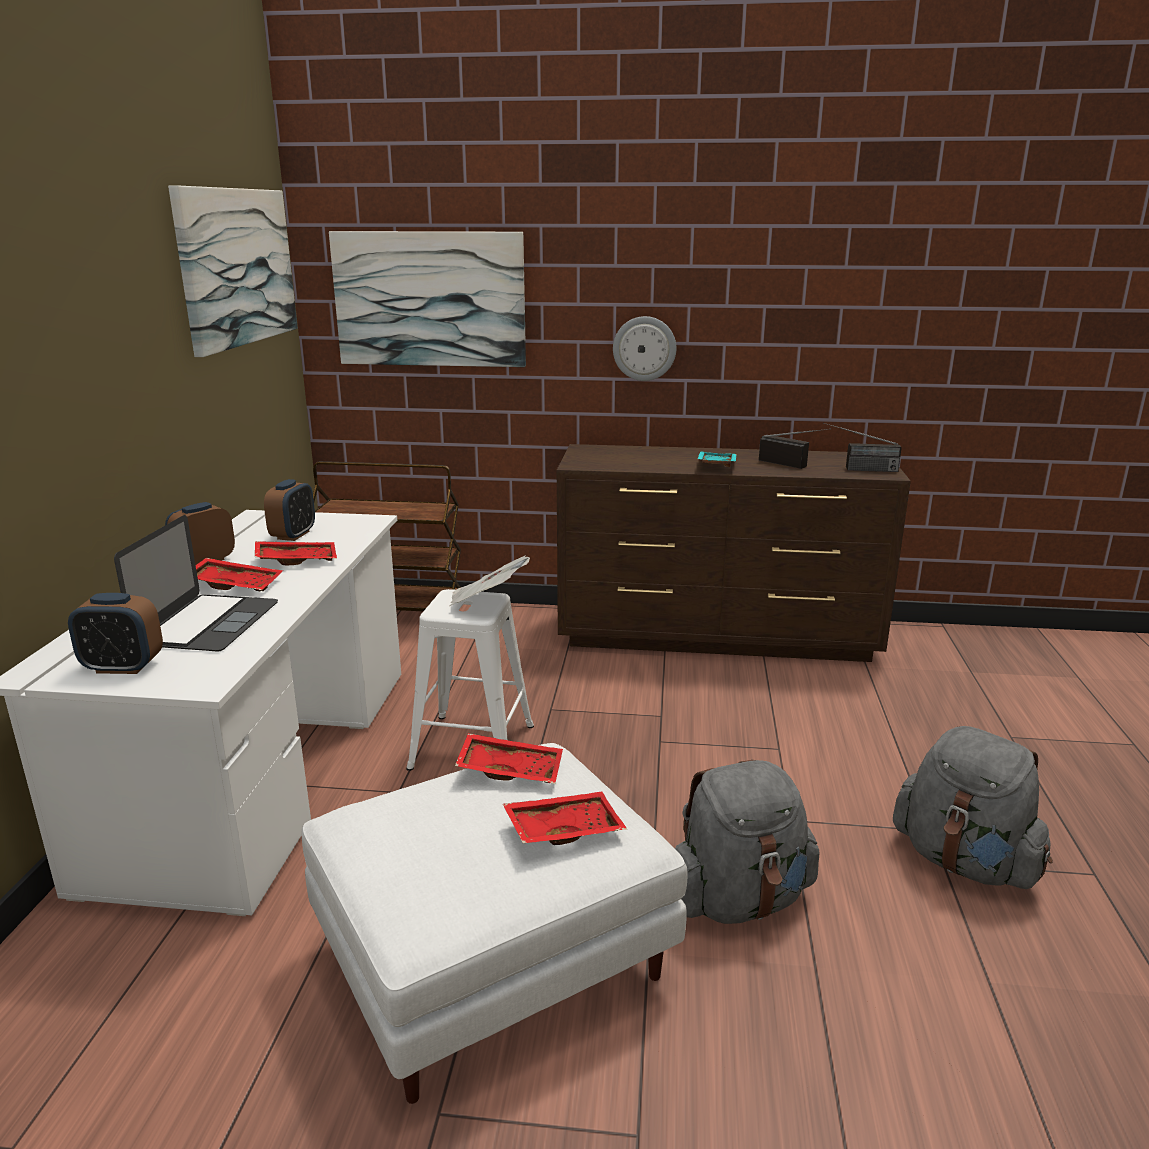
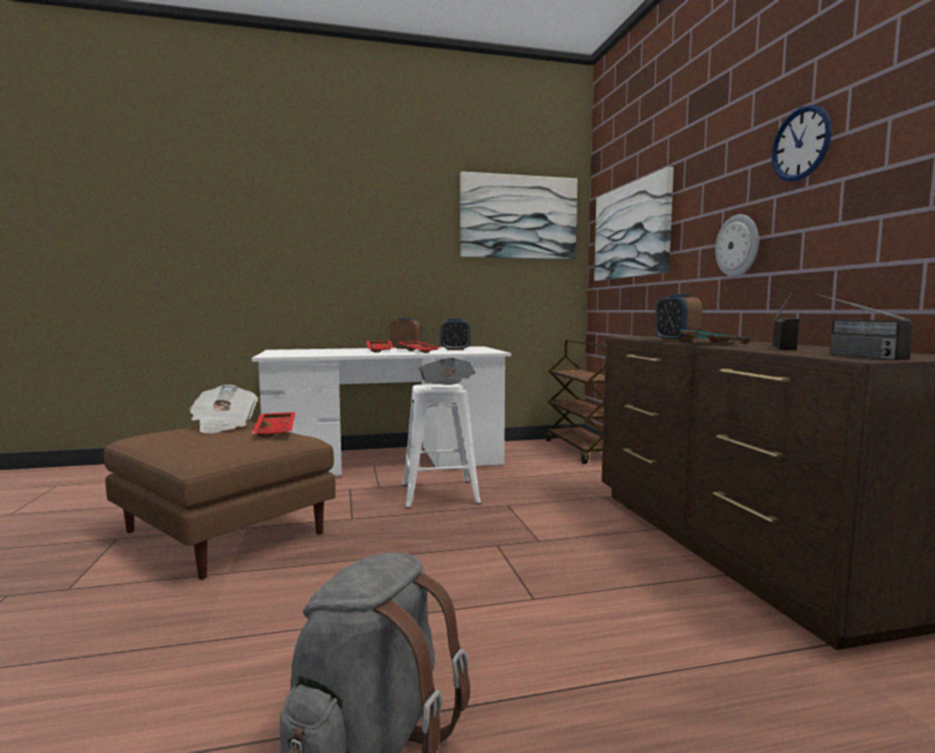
camera: 70 degrees right, 15 degrees down
(123, 667) = (284, 352): alarm clock -> alarm clock (676, 341)
(208, 623) = (333, 352): laptop -> none
(432, 820) = (223, 426): none -> newspaper
(491, 966) = (222, 532): white ottoman -> brown ottoman
(563, 829) = (210, 443): red tray -> none
(723, 263) = (801, 144): none -> wall clock
(738, 900) = (286, 599): grey backpack -> none

